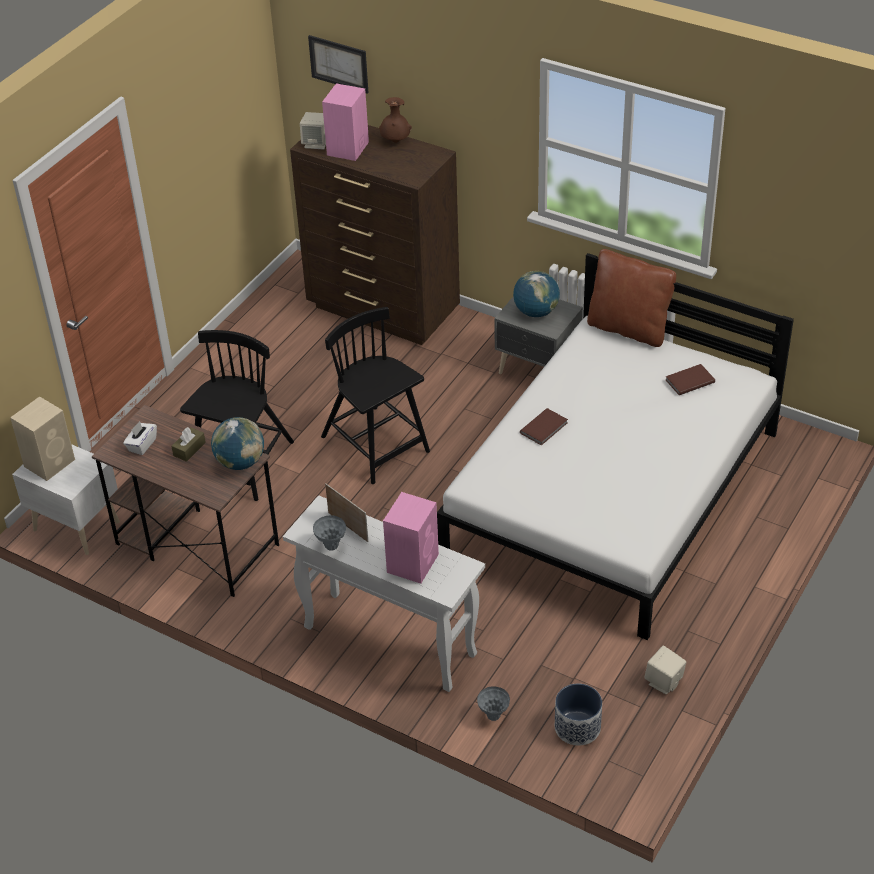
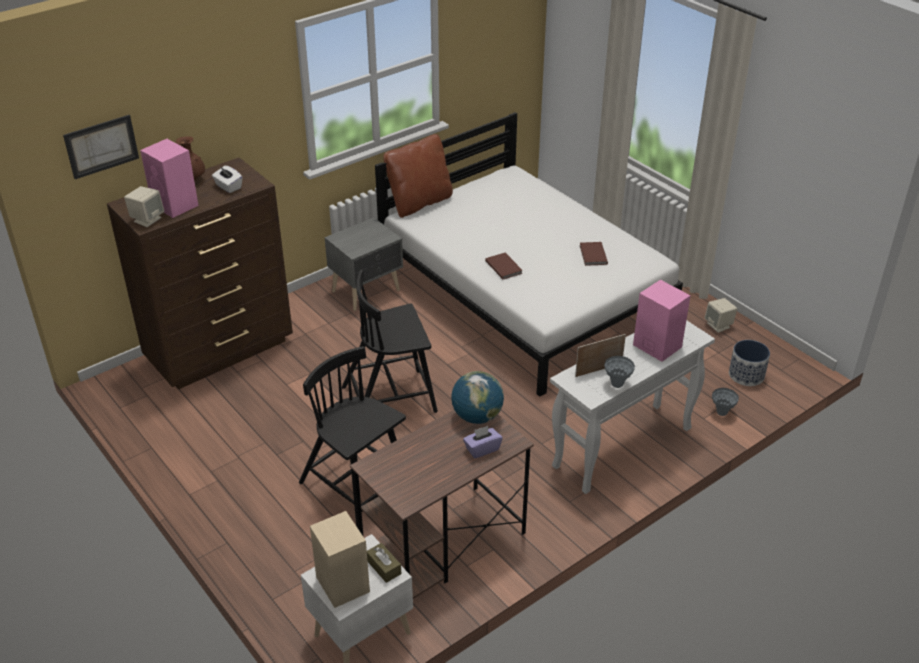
camera: 70 degrees left, 5 degrees down
(142, 445) = (410, 478): white tissue box -> white tissue box (228, 187)
(189, 449) = (437, 446): brown tissue box -> brown tissue box (384, 567)
(197, 478) = (482, 449): none -> purple tissue box
(536, 312) = (362, 238): globe -> none
(689, 381) = (497, 194): brown book -> brown book (592, 255)

